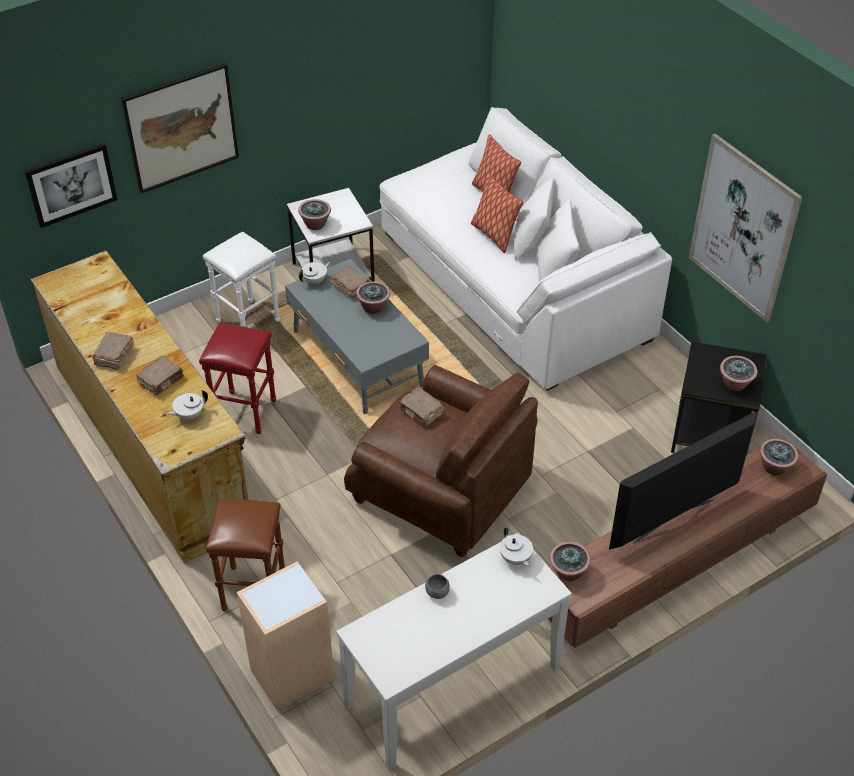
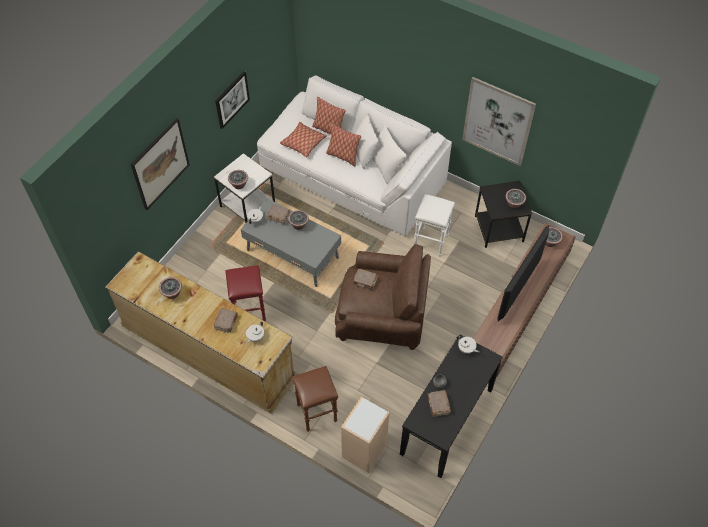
camera: 25 degrees left, 10 degrees up
(71, 184) = (113, 223): picture -> picture (231, 99)
(114, 356) = (189, 318): brown book -> brown book (438, 406)
(246, 321) = (215, 254): white stool -> white stool (430, 242)
(445, 201) = (303, 143): none -> pillow
(453, 687) = (447, 421): white console table -> black console table
(568, 573) = (482, 341): potted plant -> potted plant (172, 294)

